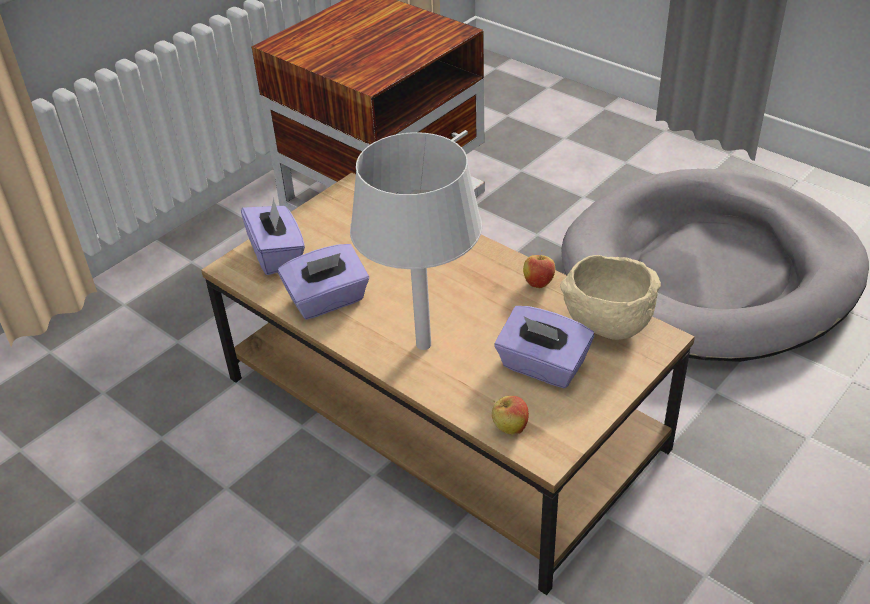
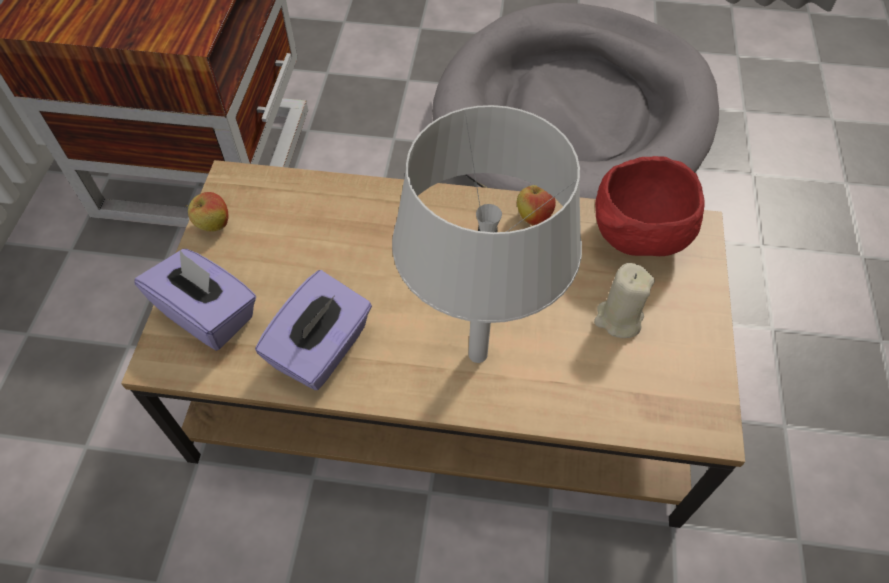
camera: 35 degrees left, 15 degrees up
(510, 428) = (649, 414): apple -> apple (213, 225)
(542, 366) = (618, 319): purple tissue box -> beige candle
(606, 326) = (637, 238): beige bowl -> red bowl

